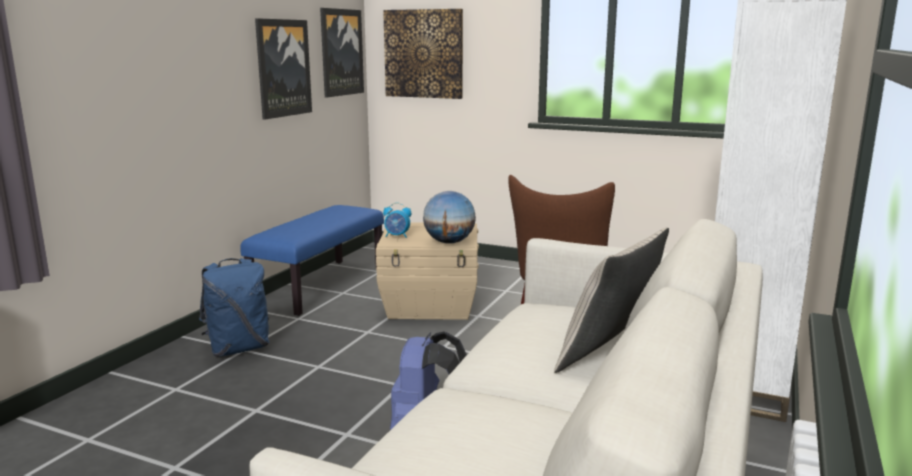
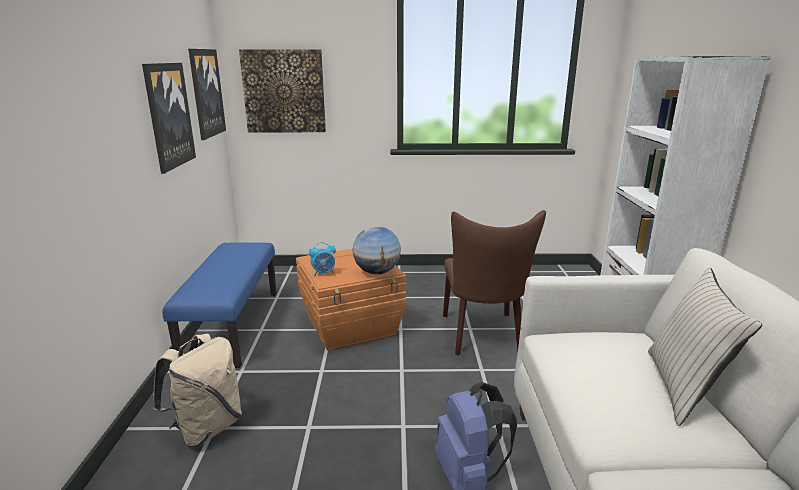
camera: 25 degrees left, 5 degrees up
(238, 349) = (207, 428): blue backpack -> beige backpack
(431, 304) = (352, 325): beige storage box -> orange storage box

